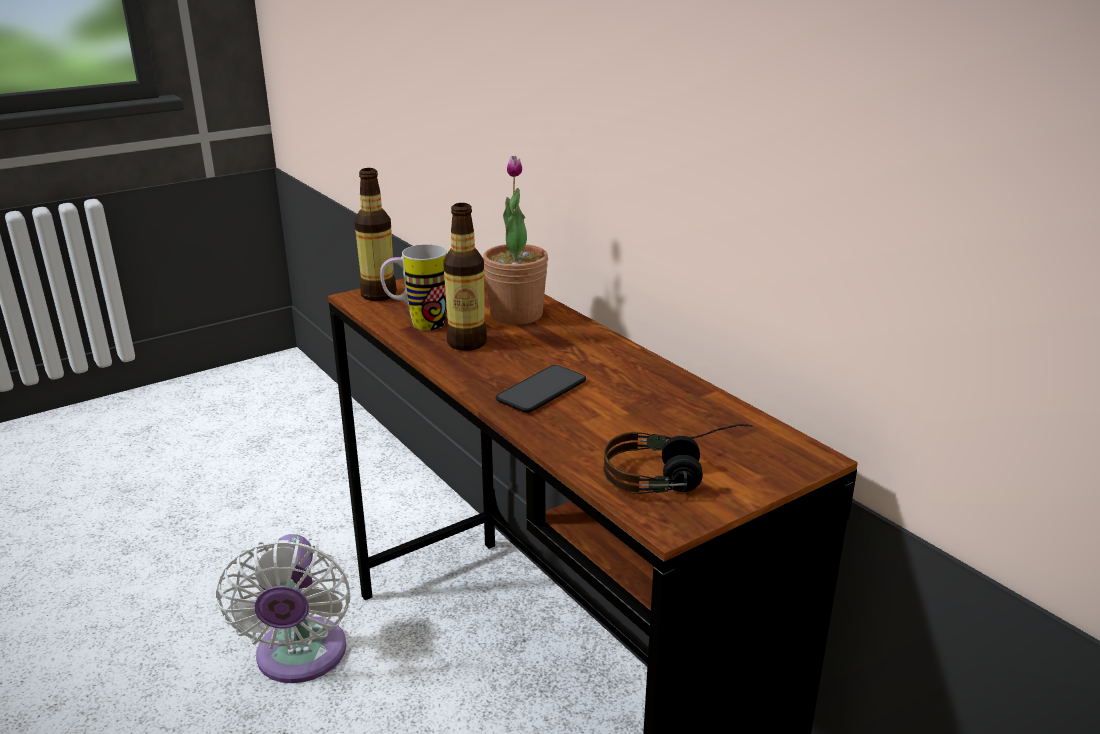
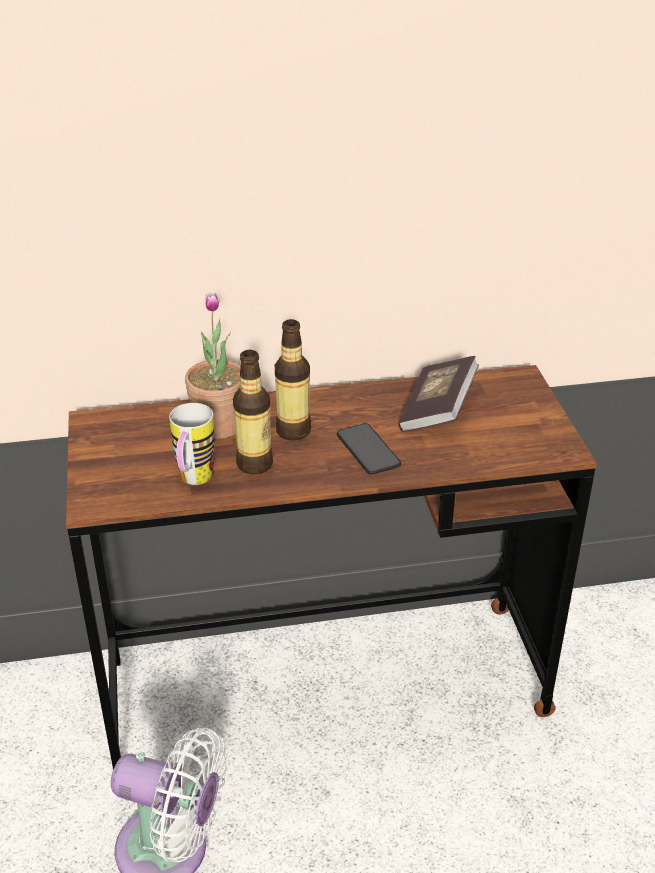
camera: 65 degrees left, 10 degrees up
(378, 295) = (99, 490): bottle -> bottle (293, 431)
(661, 414) = (437, 411): none -> book
(677, 475) = (518, 431): headphones -> none

